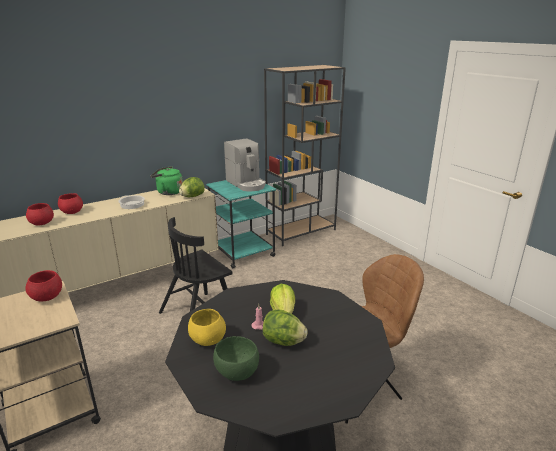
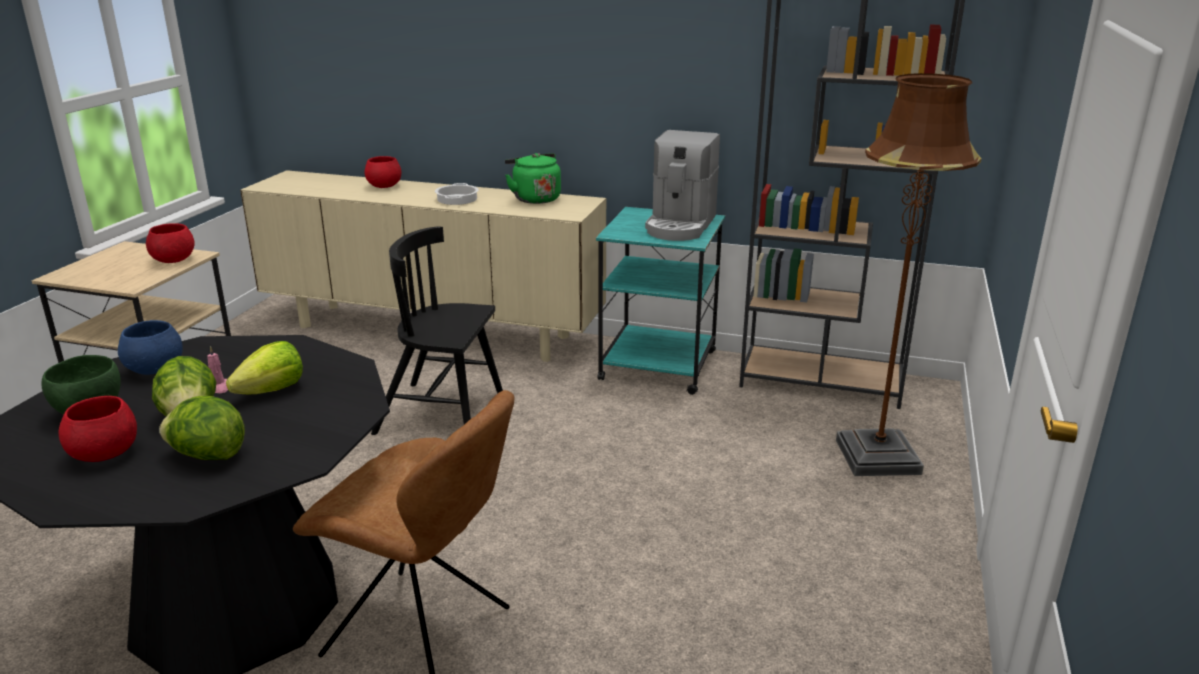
camera: 50 degrees right, 0 degrees up
(42, 223) = (333, 188): red bowl -> red bowl (105, 454)
(192, 196) = (545, 214): lettuce -> lettuce (208, 455)
(208, 339) = (156, 369): yellow bowl -> blue bowl
(356, 247) = (877, 457): none -> brown floor lamp

